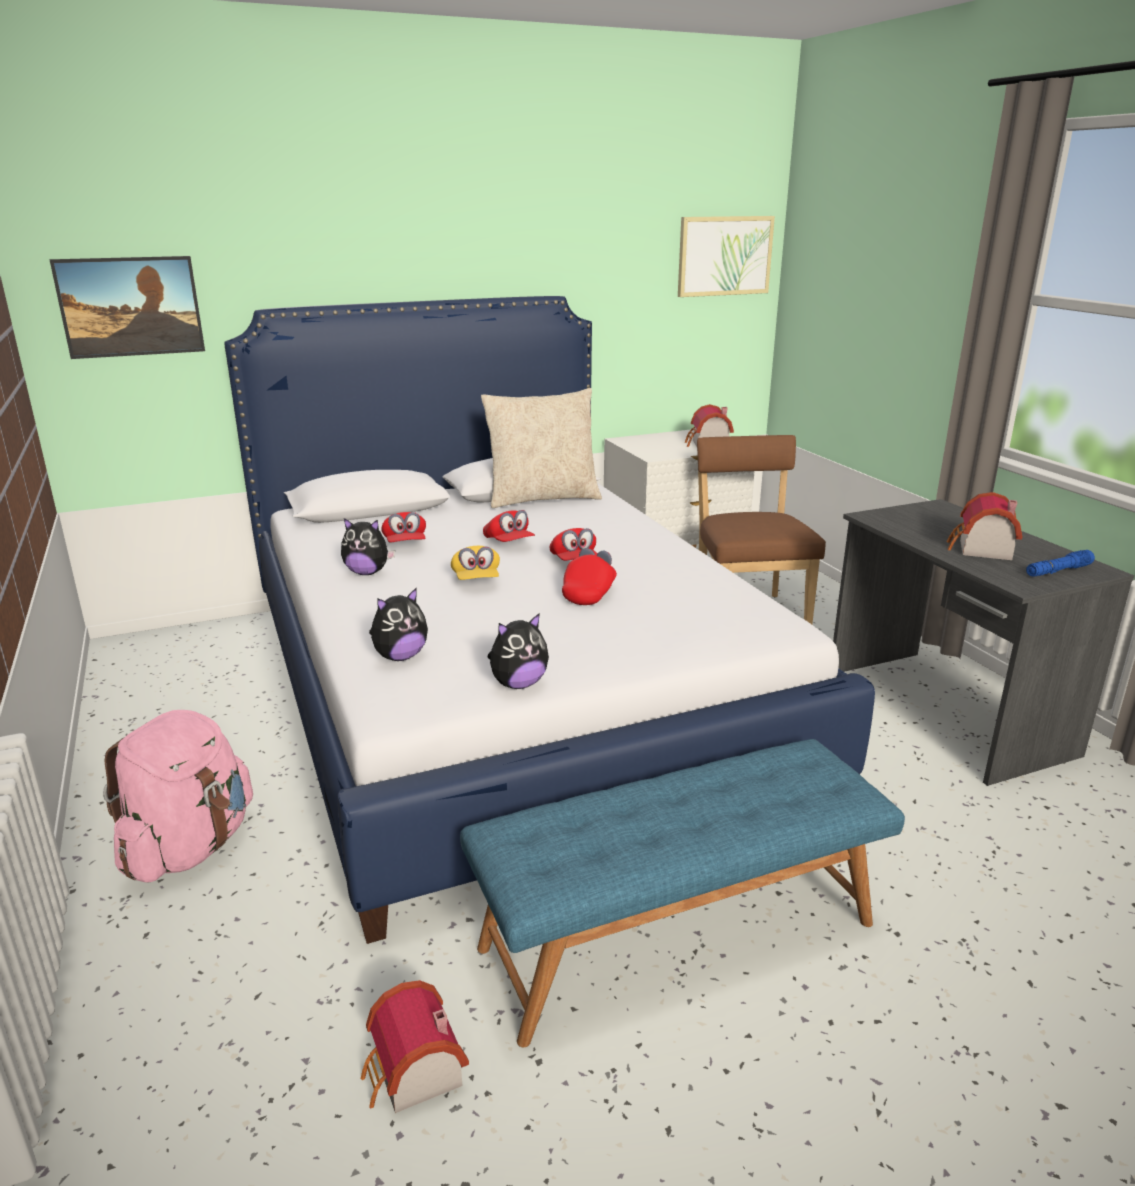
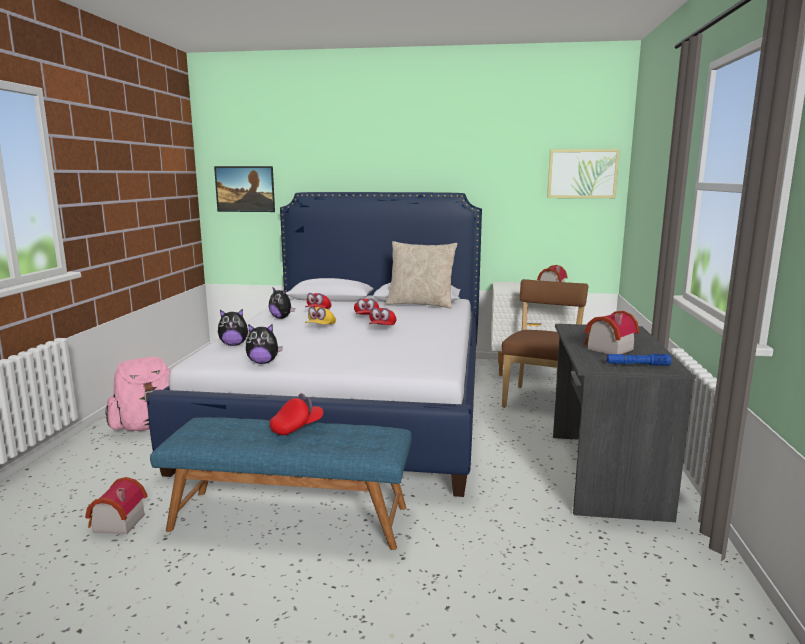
camera: 30 degrees right, 10 degrees down
(589, 593) = (364, 340): red cap -> red cap (297, 427)

